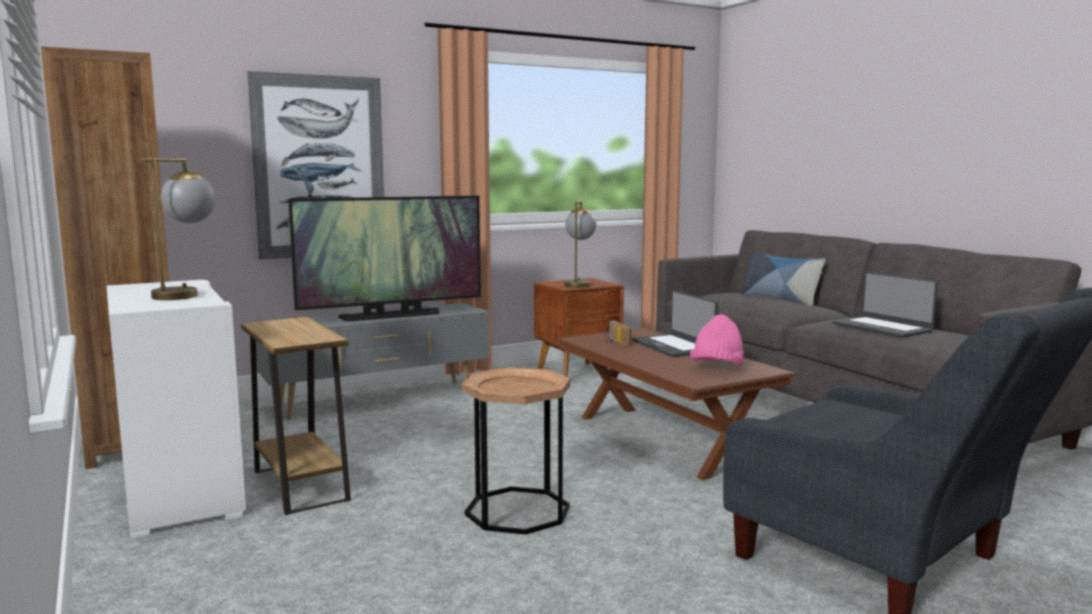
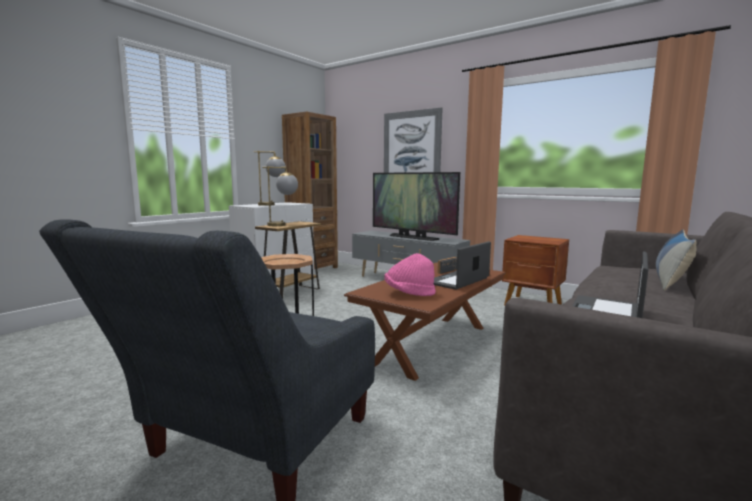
camera: 65 degrees right, 0 degrees up
(578, 284) = (533, 239): table lamp -> table lamp (283, 225)

